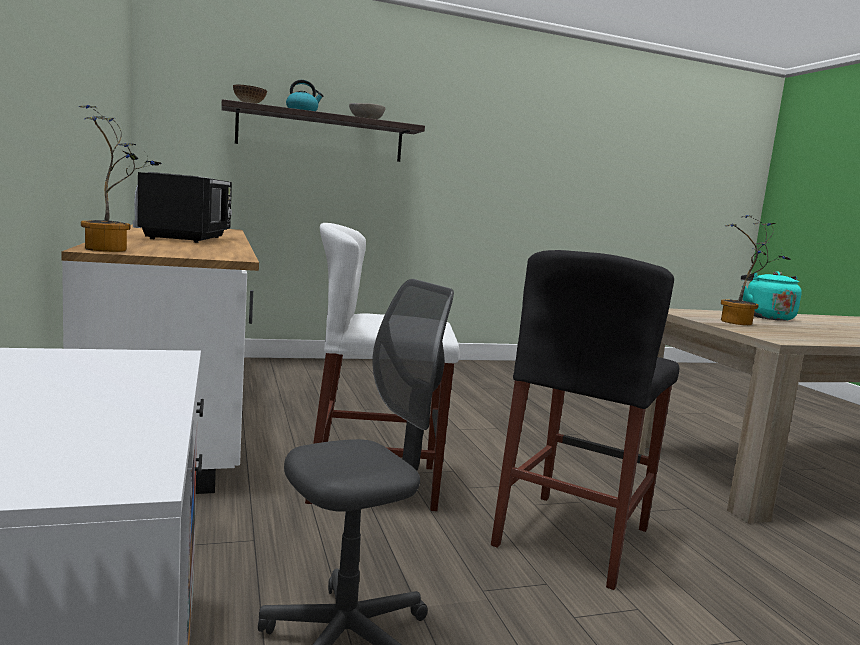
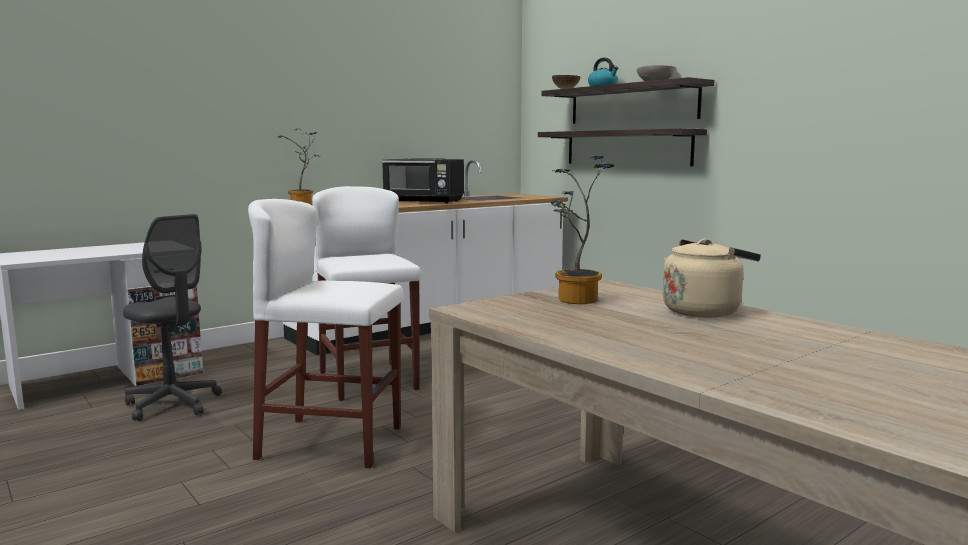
camera: 70 degrees right, 0 degrees up
(189, 238) = (424, 201): black microwave -> black microwave turned 45 degrees clockwise
(314, 179) = (626, 147): none -> shelf
(573, 537) = (331, 442): black stool -> white stool
(766, 317) = (704, 311): turquoise kettle -> beige kettle

